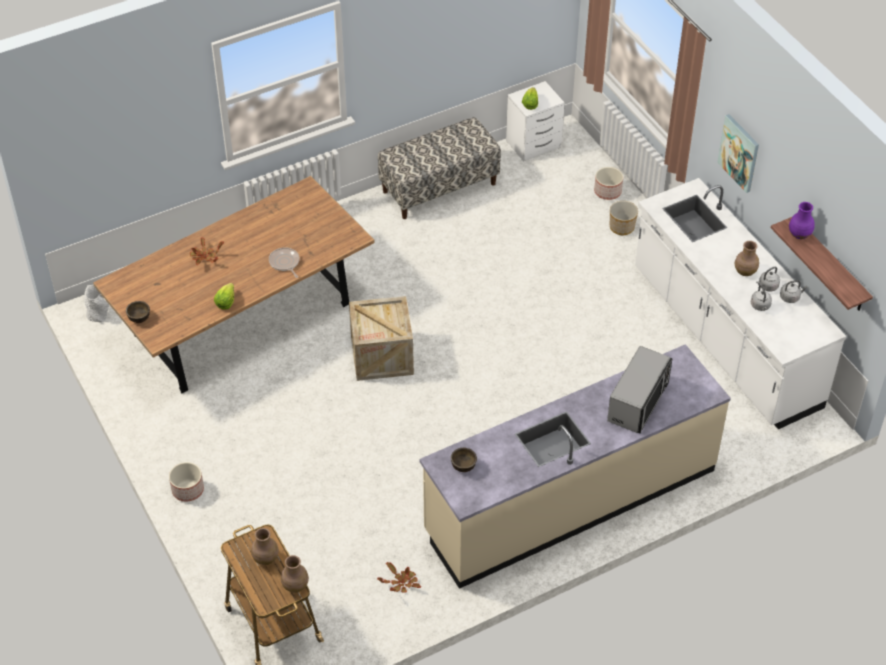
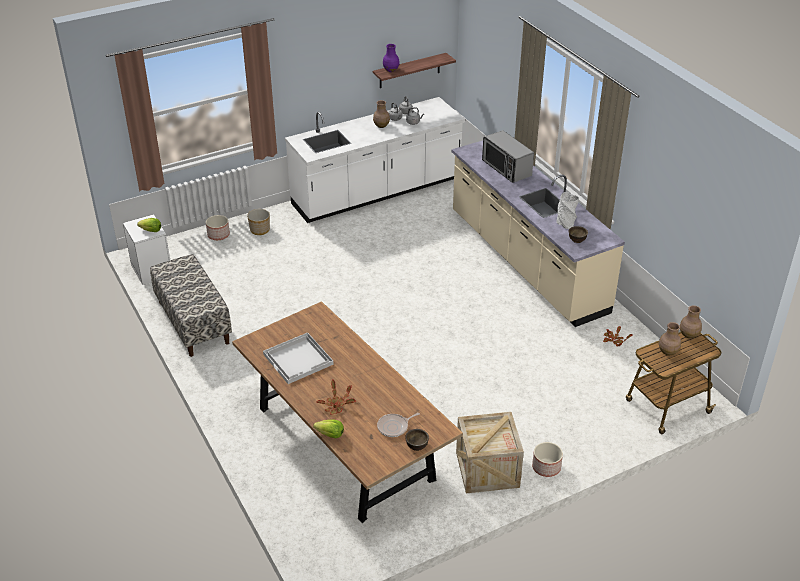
camera: 90 degrees left, 10 degrees down
(99, 315) = (332, 555): grey vase -> grey vase (565, 222)
(226, 302) = (396, 387): lettuce -> lettuce (330, 434)
(276, 226) = (299, 359): none -> white tray
(285, 263) = (347, 352): frying pan -> frying pan (394, 427)
(382, 356) = (391, 354): crate -> crate (487, 470)
(638, 402) = (506, 168): microwave -> microwave turned 150 degrees counterclockwise
(739, 153) = (312, 81): picture -> none

